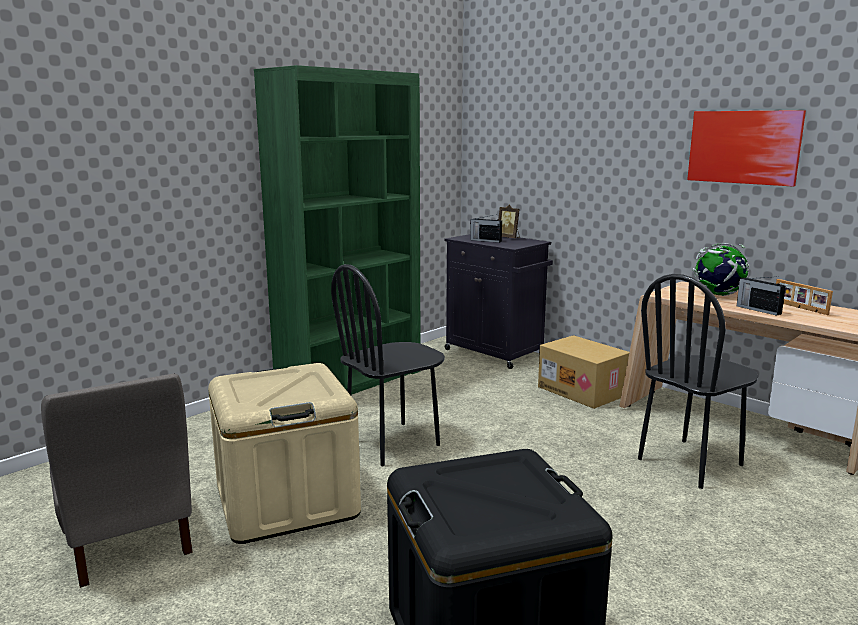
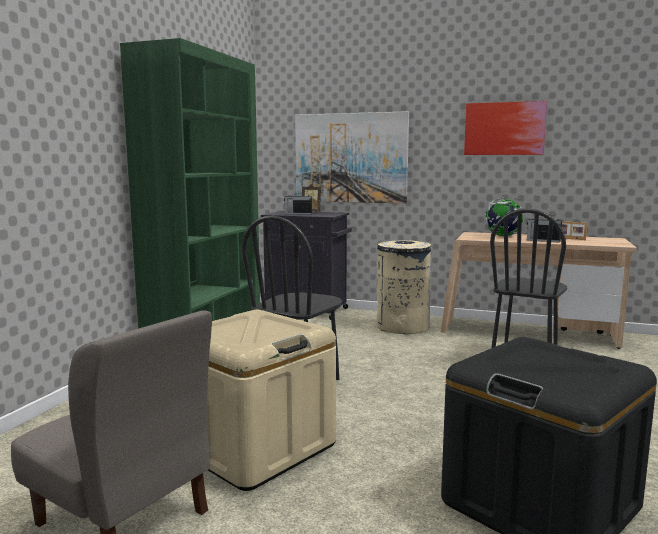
camera: 25 degrees left, 5 degrees down
(556, 175) = (350, 158): none -> picture
(583, 391) = (402, 327): cardboard box -> beige trash can

